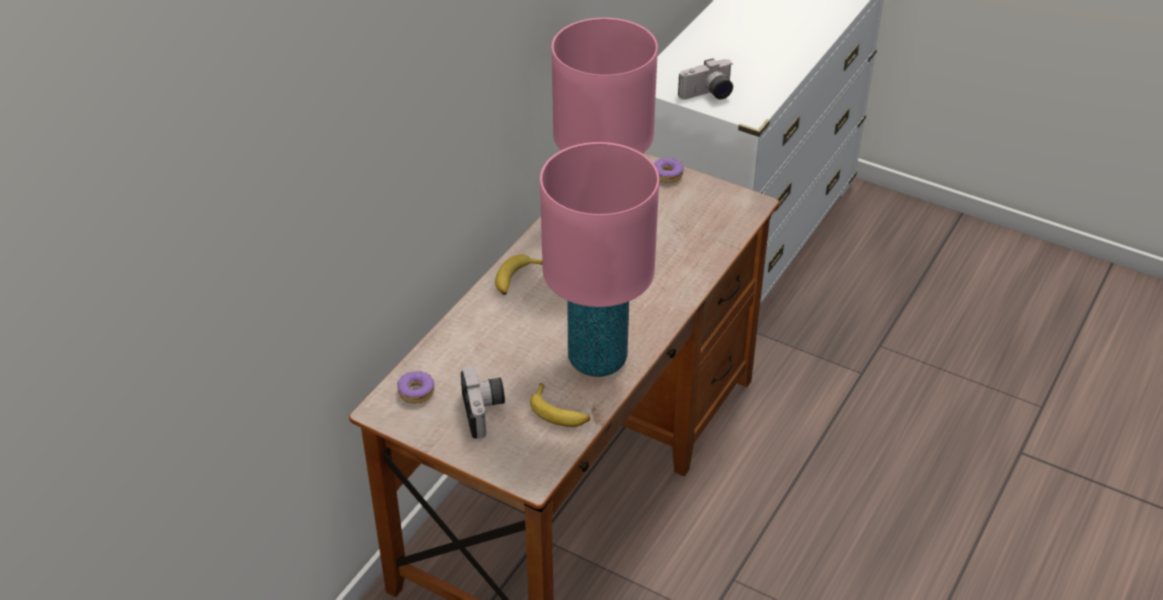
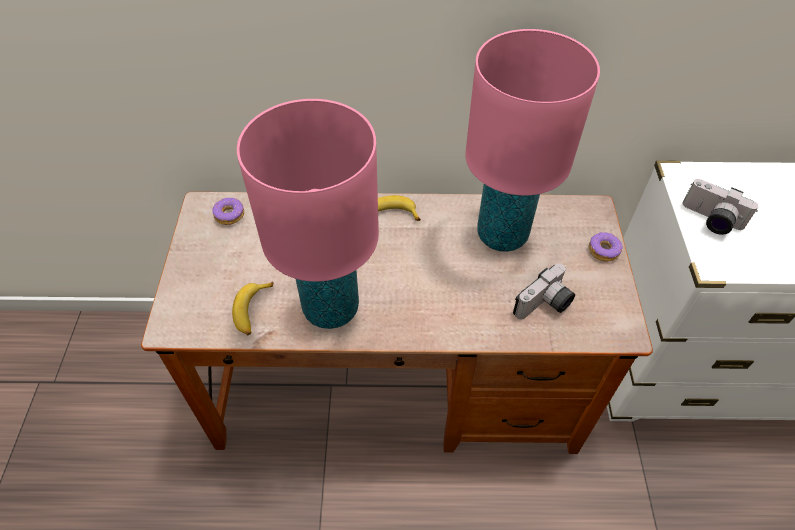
camera: 60 degrees right, 10 degrees up
(485, 411) = (230, 264): camera -> camera (544, 305)

